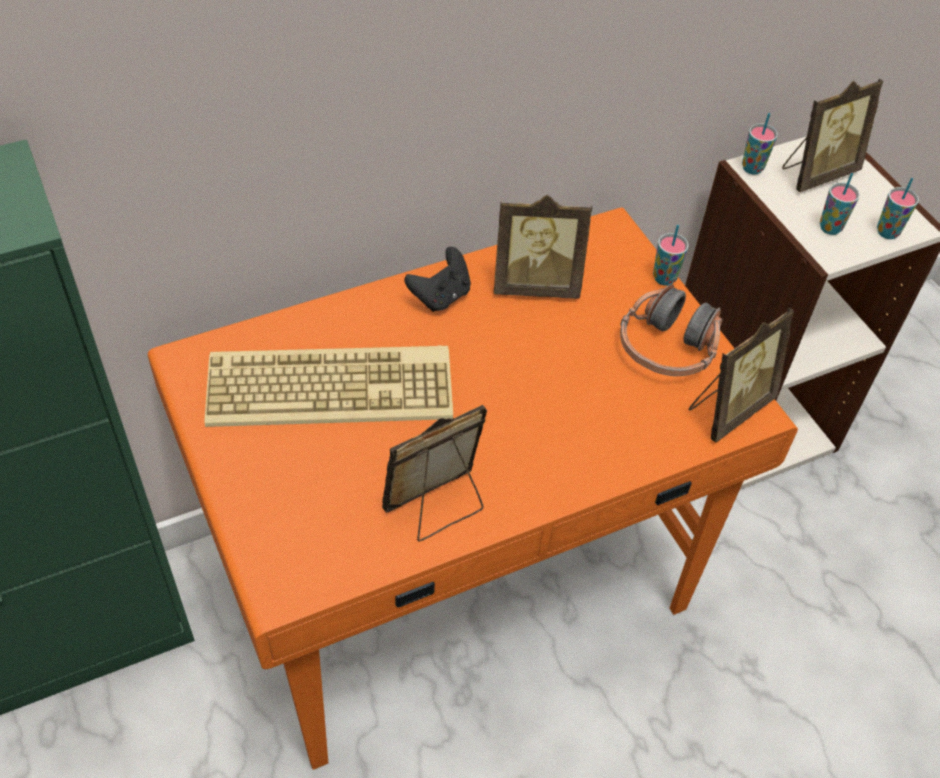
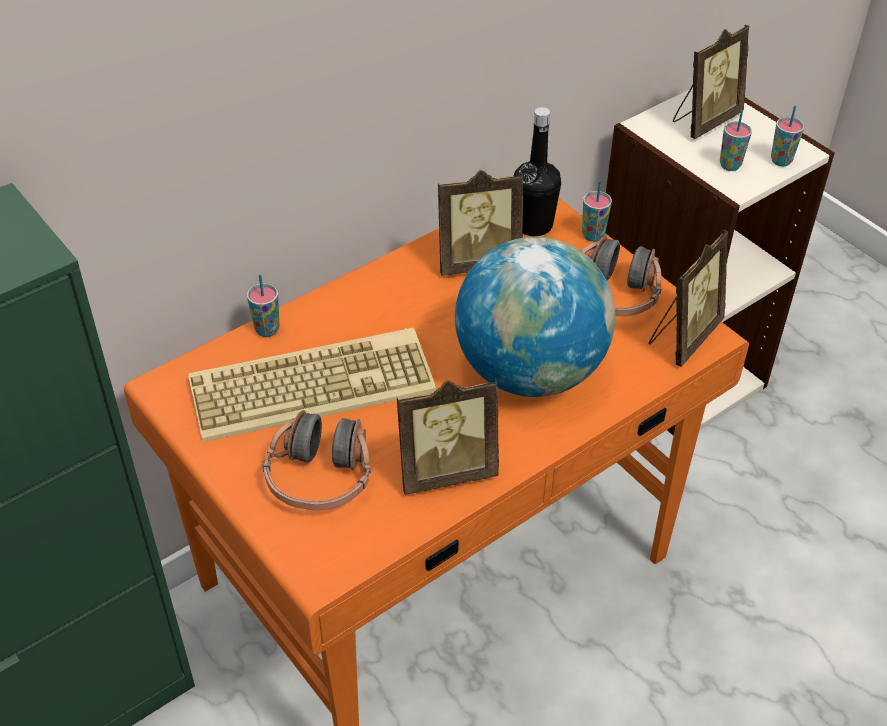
camera: 10 degrees left, 5 degrees down
(310, 488) = (320, 477): none -> headphones
(437, 508) = (445, 471): picture frame -> picture frame turned 150 degrees counterclockwise
(441, 296) = (391, 286): black game controller -> none
(556, 416) = (530, 371): none -> globe
(605, 255) = (533, 225): none -> black bottle
(752, 168) = (646, 126): cup -> cup (267, 330)

